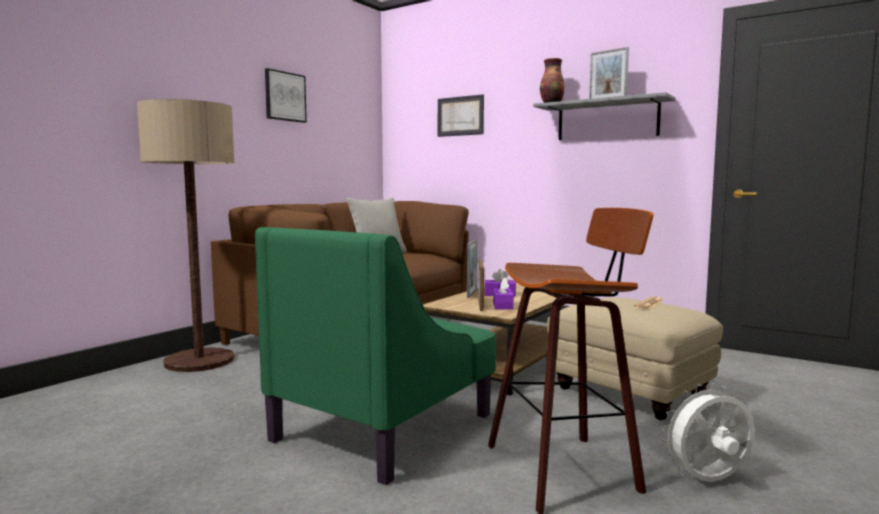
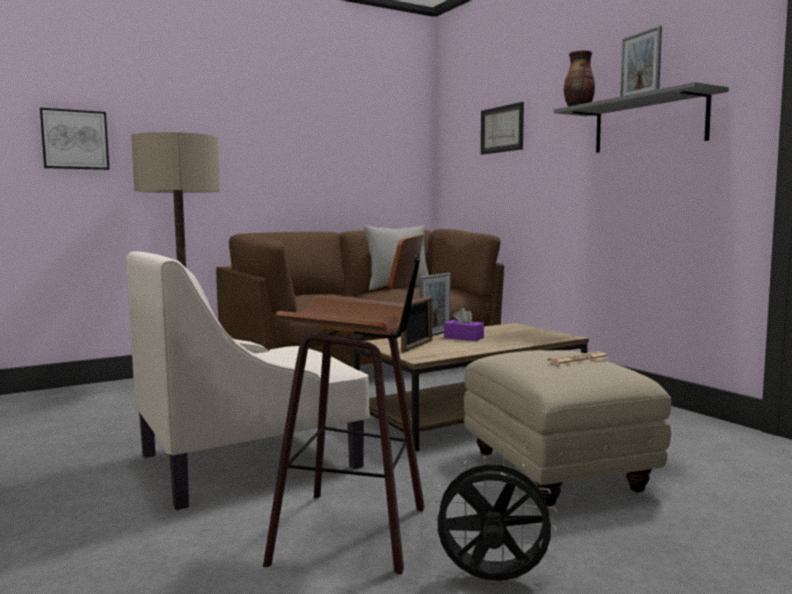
camera: 25 degrees right, 0 degrees up
(285, 96) = (305, 121): picture -> picture (75, 139)
(386, 426) = (252, 460): green armchair -> beige armchair
(502, 305) = (437, 349): purple tissue box -> none
(708, 482) = (492, 581): white fan -> black fan

